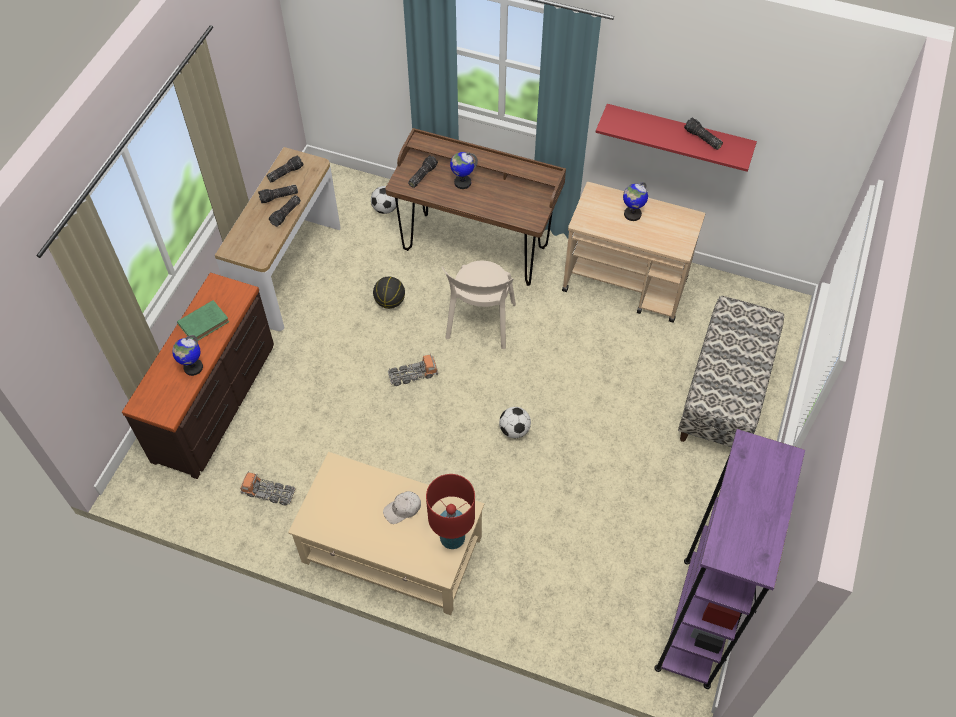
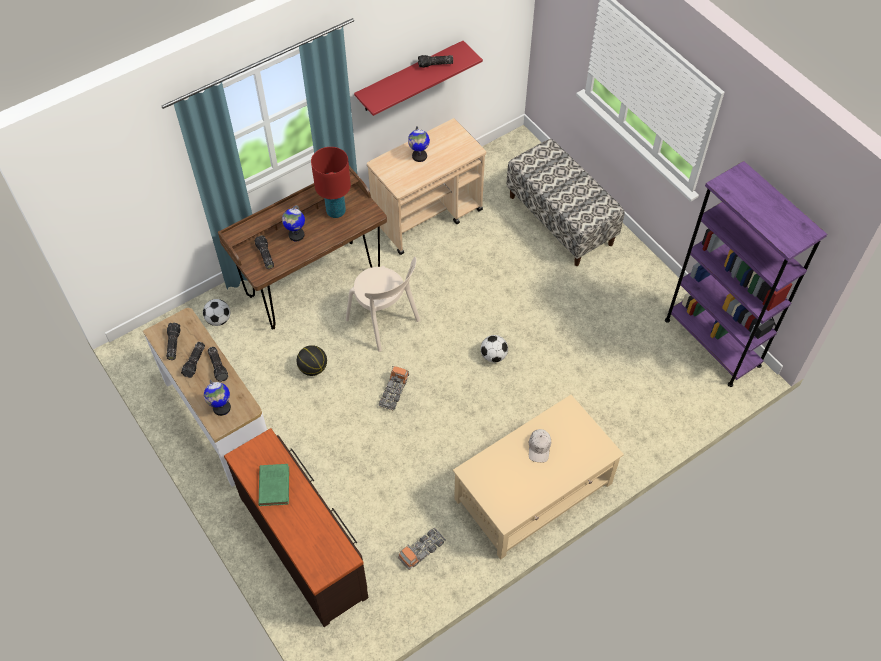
camera: 55 degrees left, 0 degrees up
(193, 367) = (313, 516): globe -> globe (221, 408)
(452, 539) = (585, 430): red table lamp -> red table lamp (336, 211)

